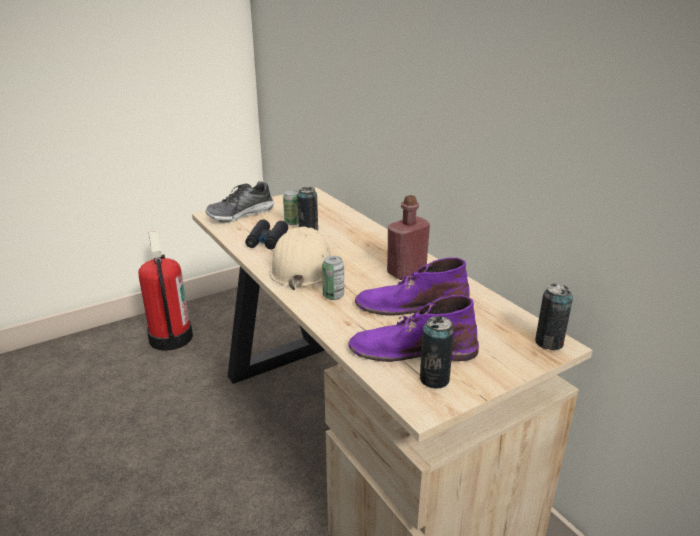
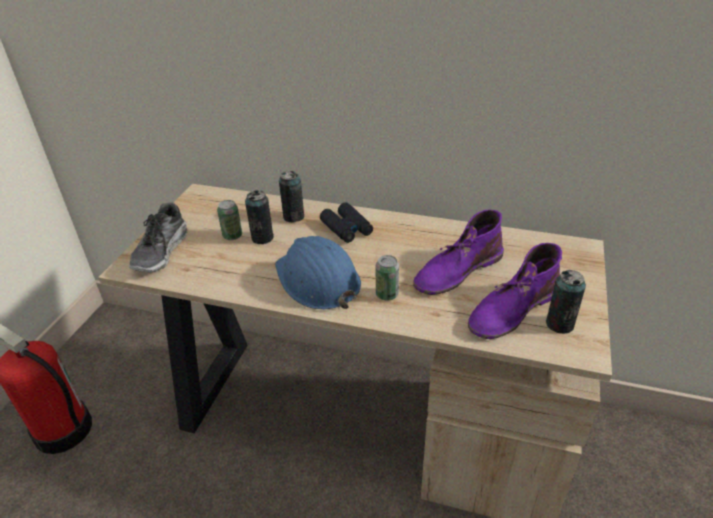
camera: 40 degrees left, 10 degrees up
(267, 240) = (238, 269): black binoculars -> black binoculars (347, 228)
(302, 267) = (317, 280): beige hard hat -> blue hard hat
(406, 272) = (407, 239): red bottle -> none
(549, 343) = (576, 249): can -> can (293, 217)

